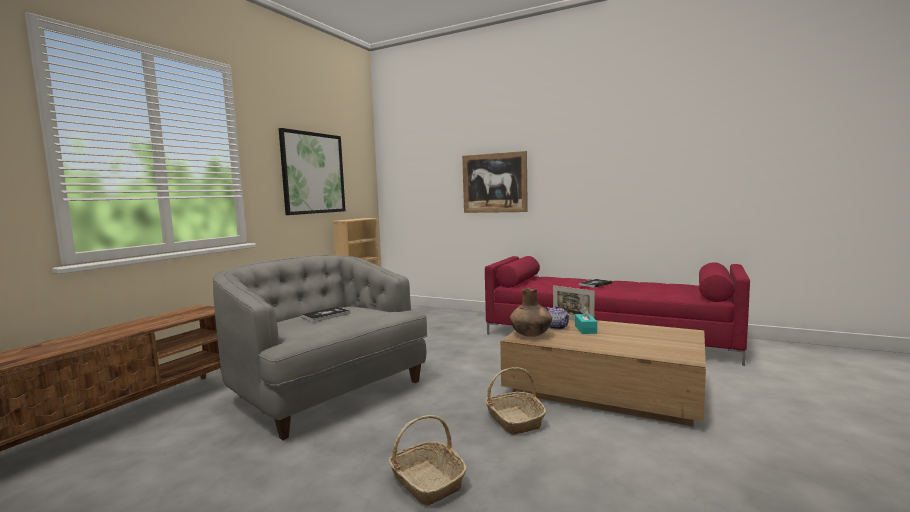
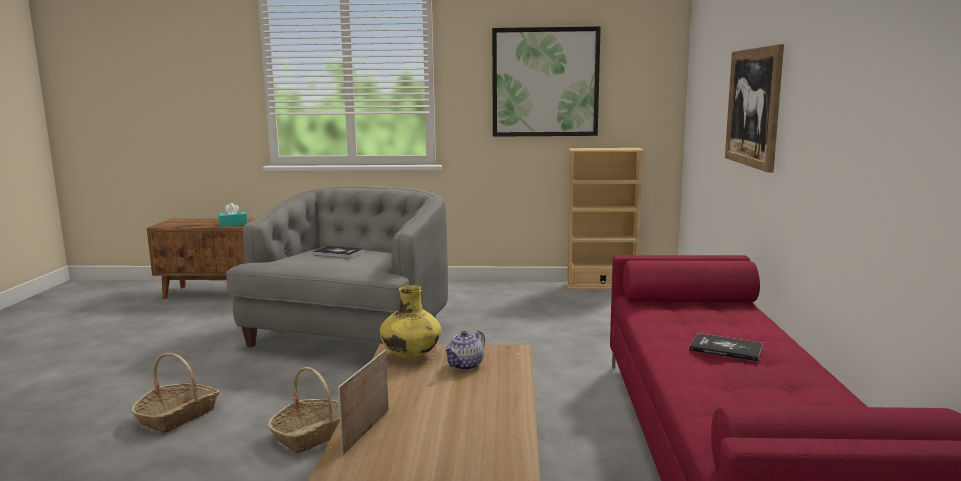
camera: 65 degrees right, 5 degrees up
(531, 335) = (411, 355): brown vase -> yellow vase
(573, 320) = (516, 371): picture frame -> picture frame (366, 431)
(585, 329) = (466, 384): turquoise tissue box -> turquoise tissue box (233, 224)

